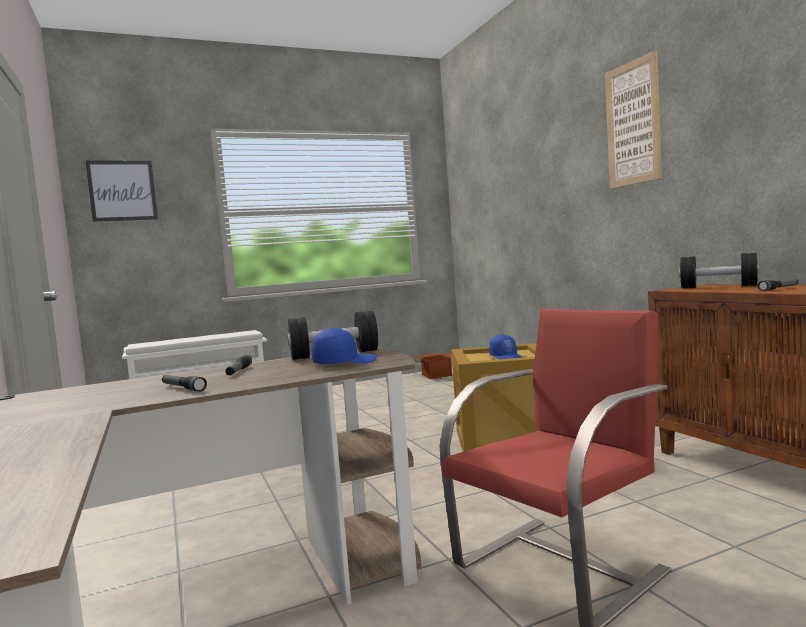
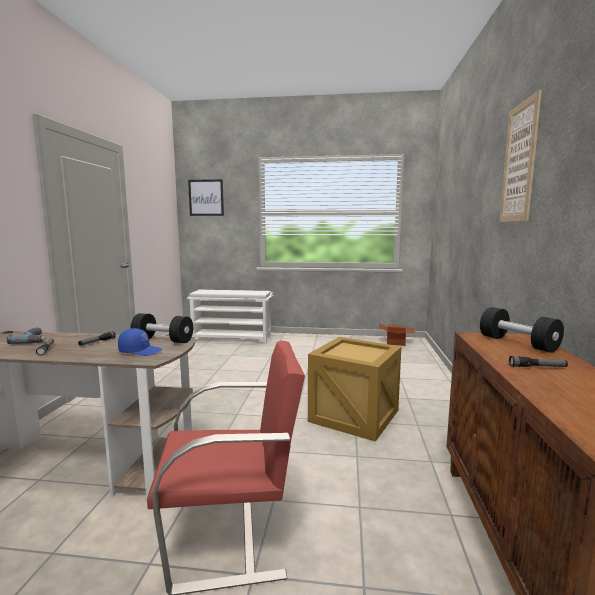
camera: 30 degrees right, 5 degrees up
(109, 390) = (35, 340): none -> power drill
(506, 357) = (357, 355): blue cap -> none

